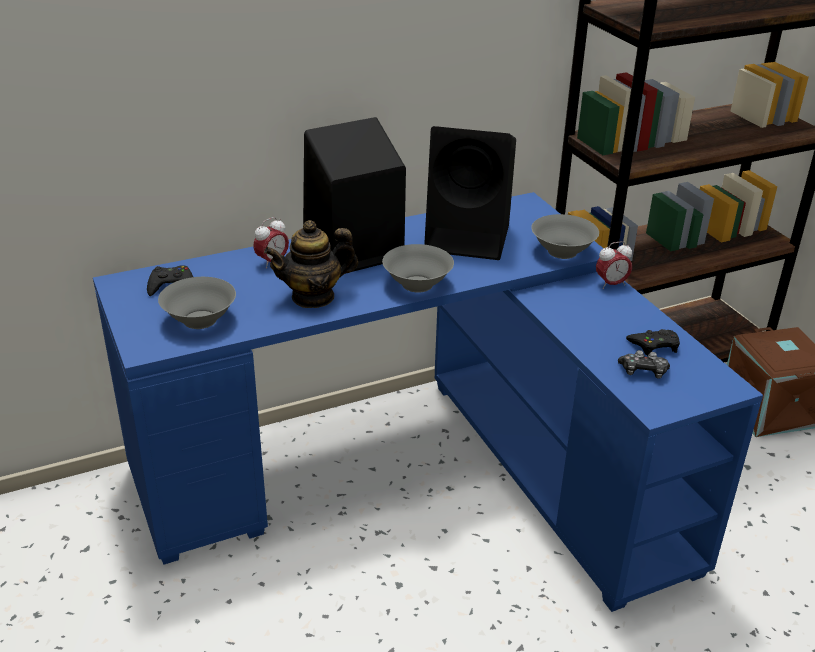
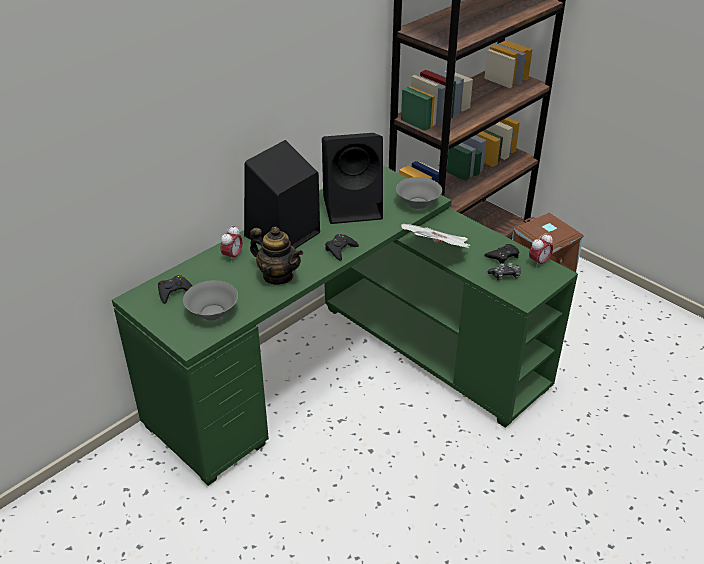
camera: 20 degrees left, 5 degrees up
(313, 297) = (278, 276): teapot -> teapot turned 105 degrees counterclockwise
(417, 284) = (340, 249): grey bowl -> black game controller
(422, 470) = (347, 370): blue desk -> green desk
(560, 318) = (438, 251): none -> newspaper
(611, 284) = (455, 219): alarm clock -> alarm clock (539, 262)

